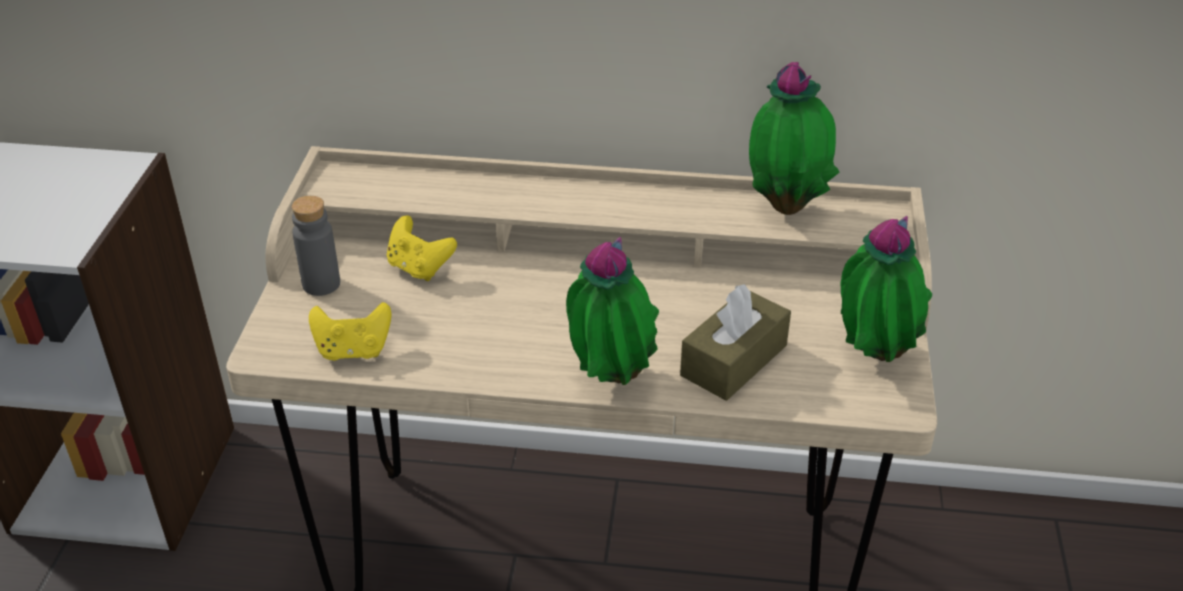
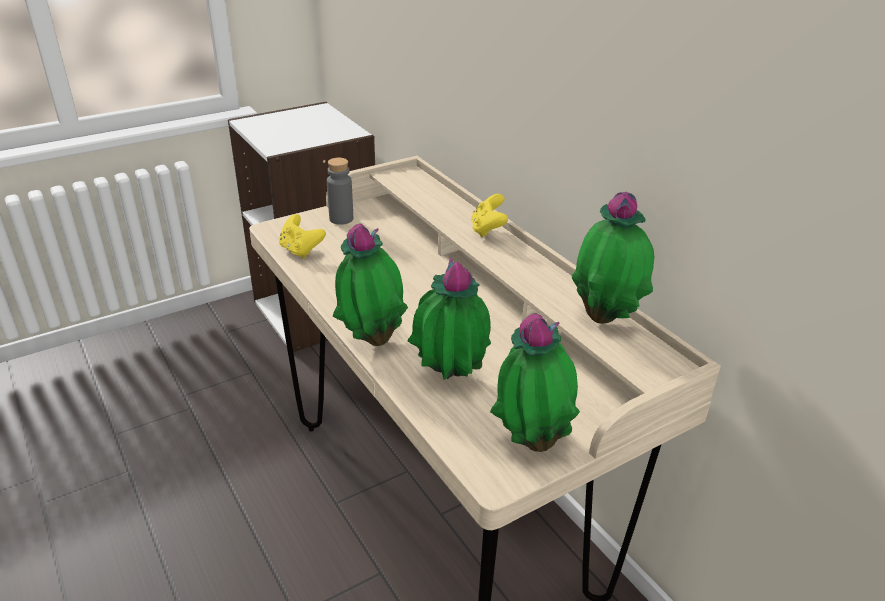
camera: 50 degrees right, 5 degrees down
(419, 268) = (390, 238): yellow game controller -> yellow game controller (488, 230)
(734, 360) = (448, 379): brown tissue box -> potted plant

